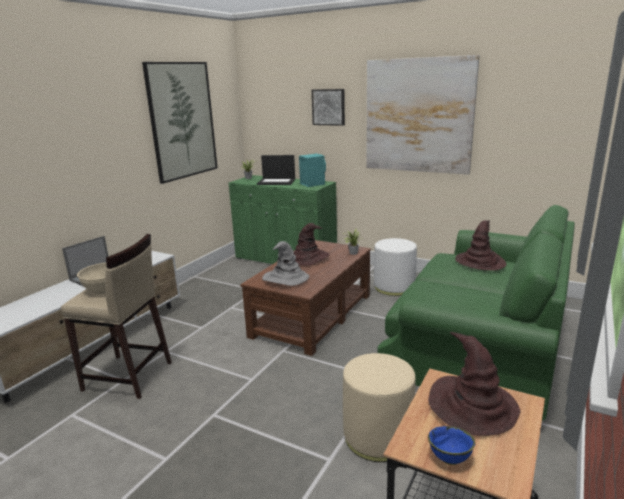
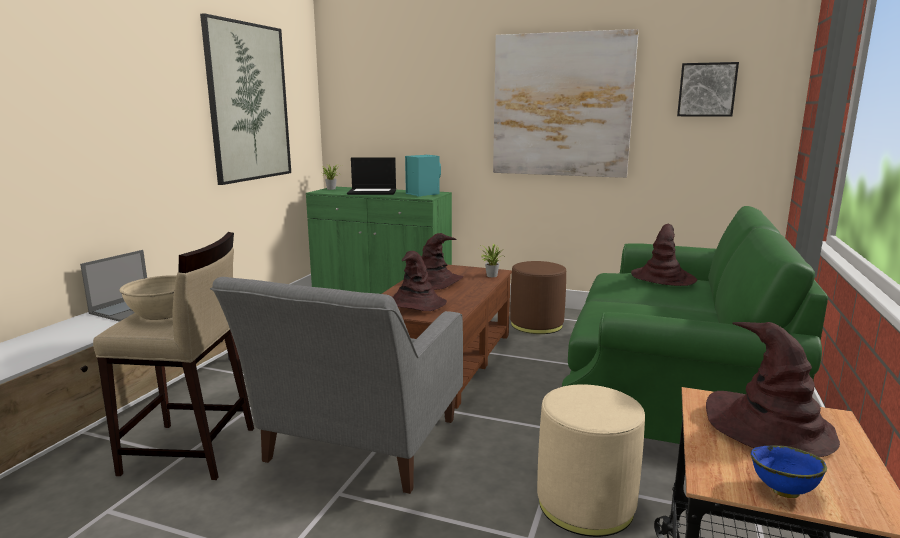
camera: 10 degrees left, 5 degrees down
(235, 381) = (358, 447): none -> grey armchair
(285, 279) = (413, 305): grey hat -> brown hat
(329, 107) = (443, 95): picture -> picture (706, 90)
(394, 287) = (536, 324): white ottoman -> brown ottoman

